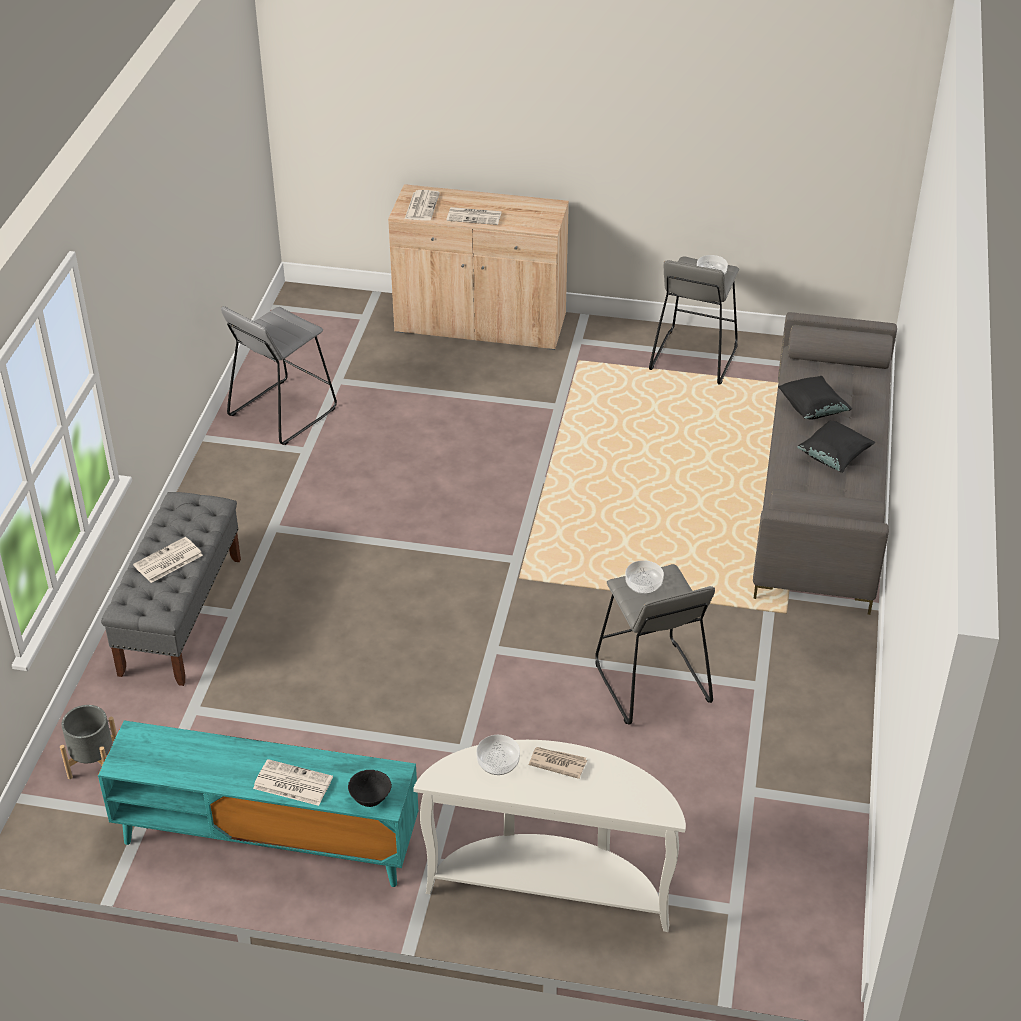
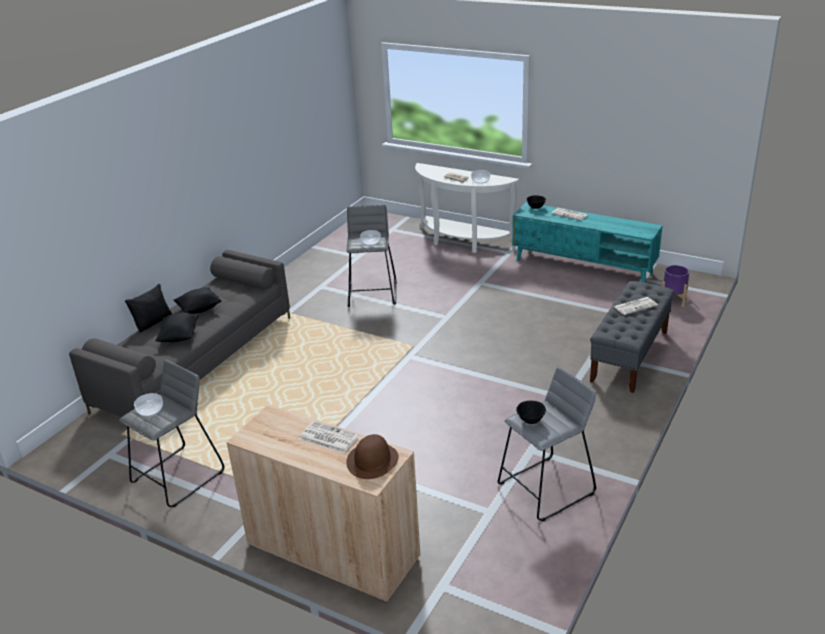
camera: 160 degrees left, 10 degrees down
(94, 763) = (673, 299): grey planter -> purple planter
(293, 325) = (530, 420): none -> black bowl
(421, 206) = (372, 460): newspaper -> brown hat
(874, 425) = (153, 322): none -> black pillow

